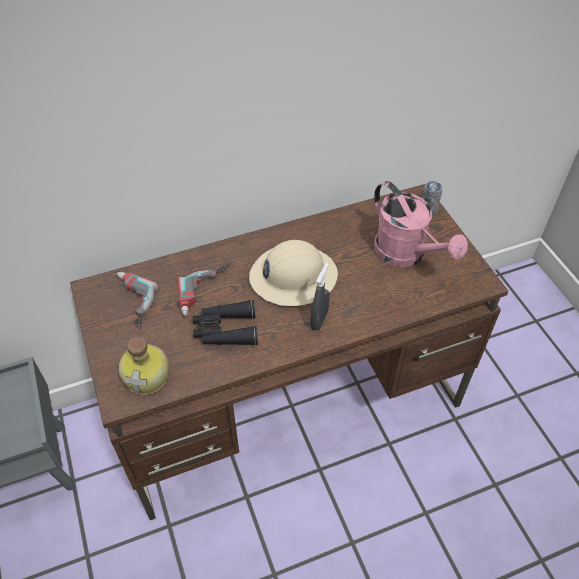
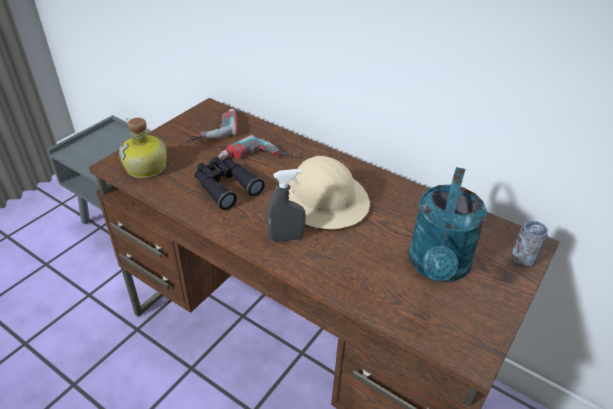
camera: 55 degrees right, 10 degrees down
(406, 254) = (438, 267): pink watering can -> turquoise watering can

